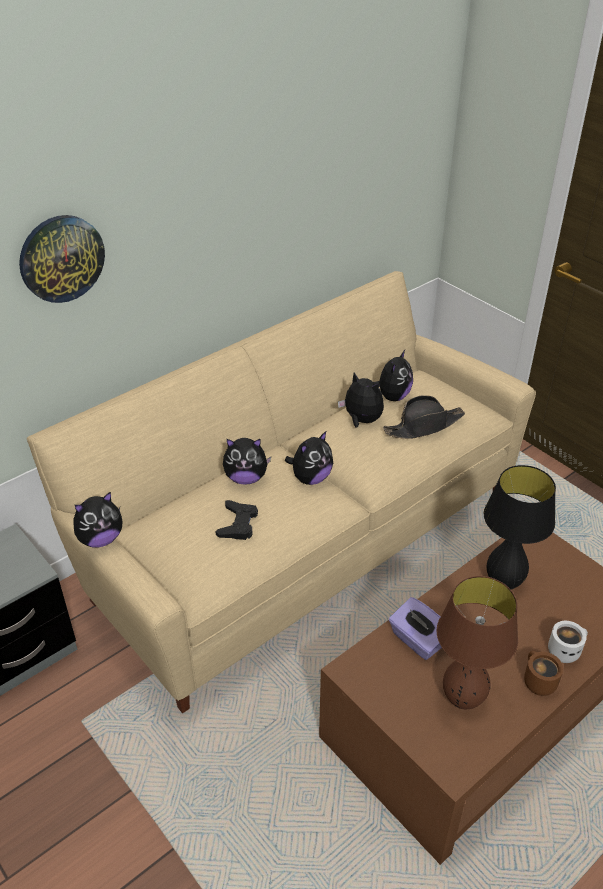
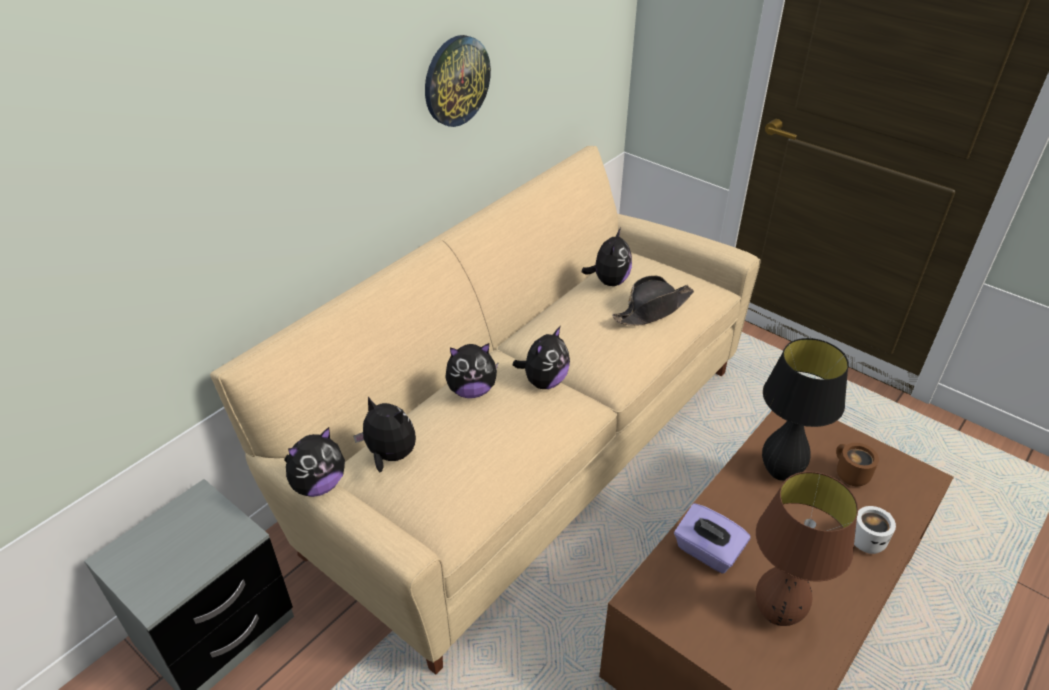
camera: 10 degrees left, 0 degrees up
(61, 258) = (236, 148): wall clock -> wall clock (456, 81)
(238, 524) = (477, 445): black game controller -> none
(361, 421) = (583, 311): plush toy -> plush toy (389, 456)
(536, 681) = (849, 579): brown mug -> brown mug (848, 474)

